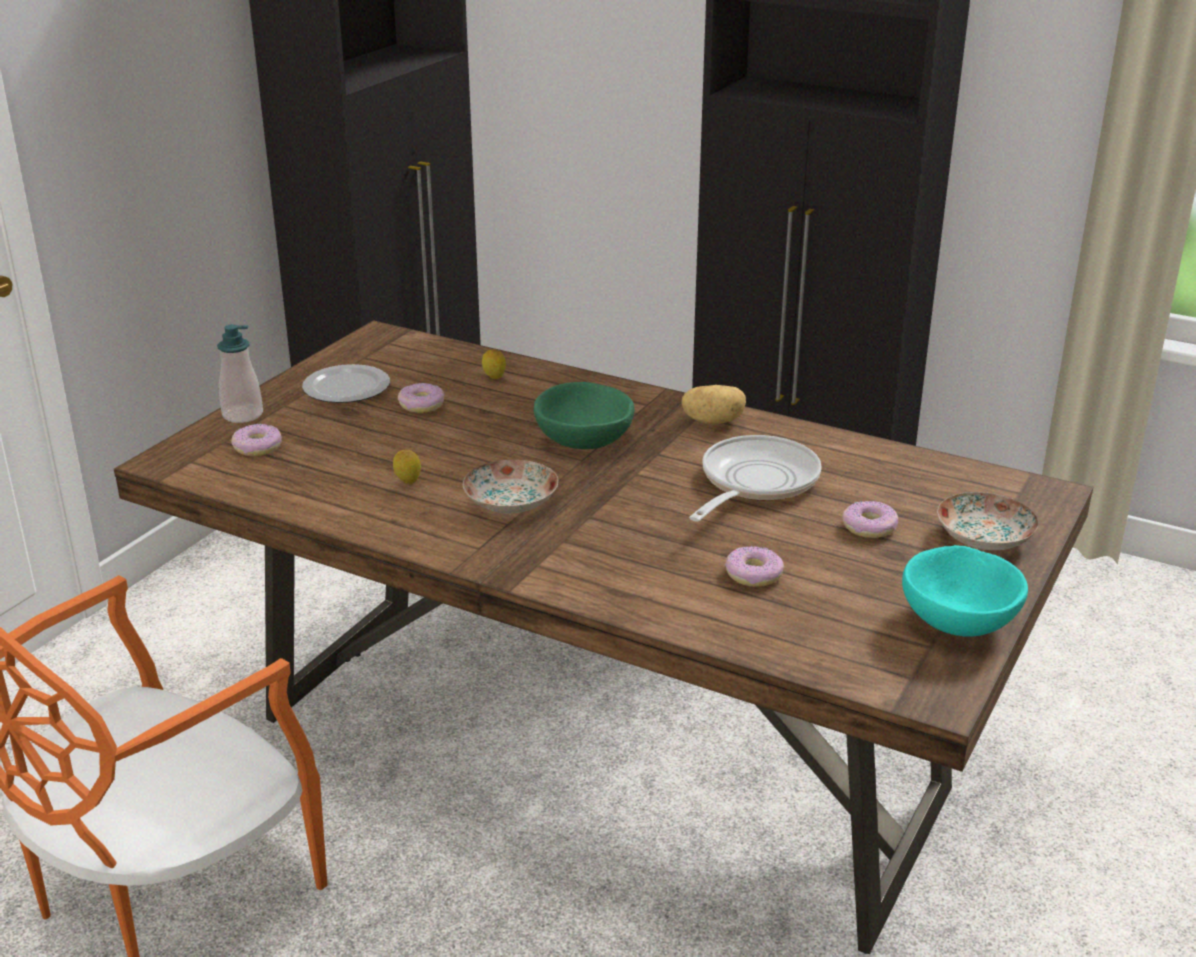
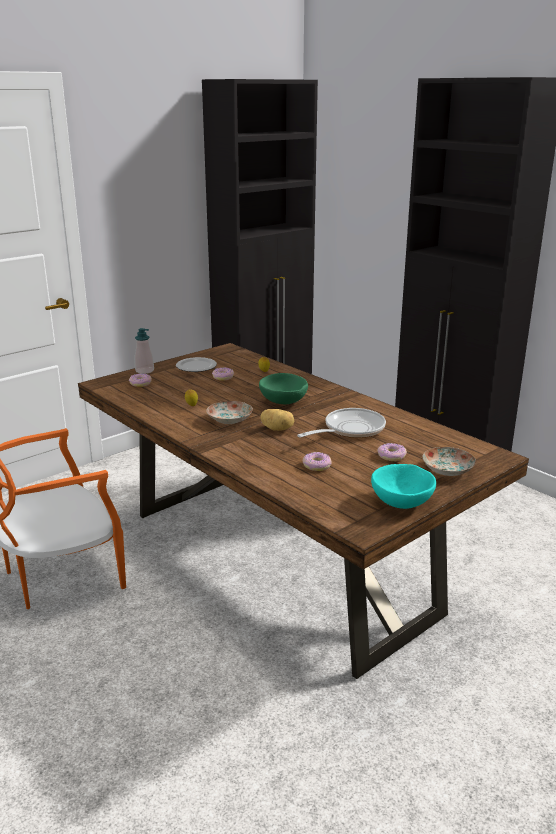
camera: 20 degrees right, 5 degrees down
(713, 421) = (352, 402): potato -> potato (277, 429)

